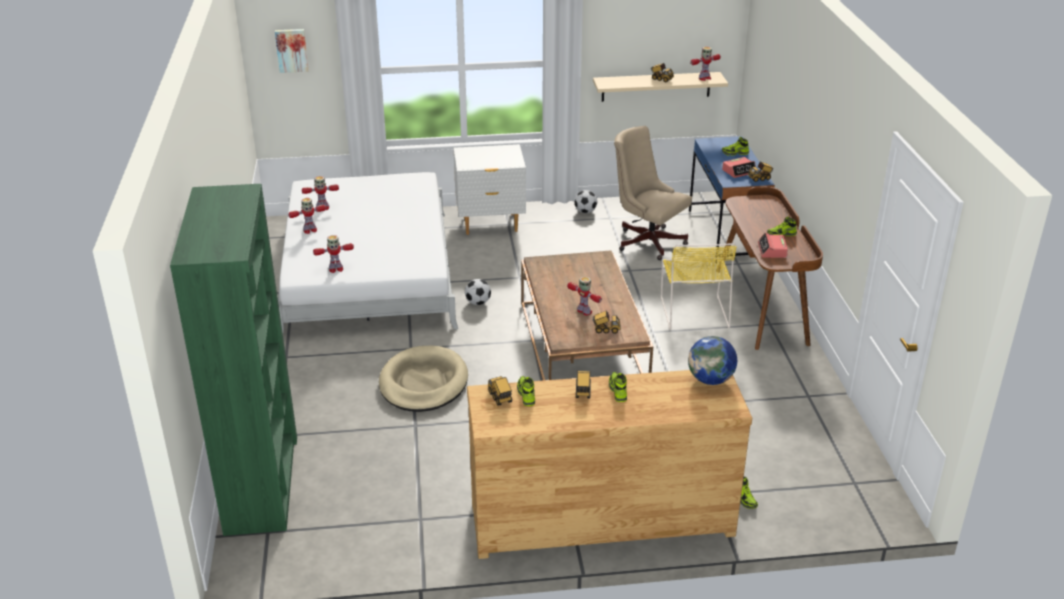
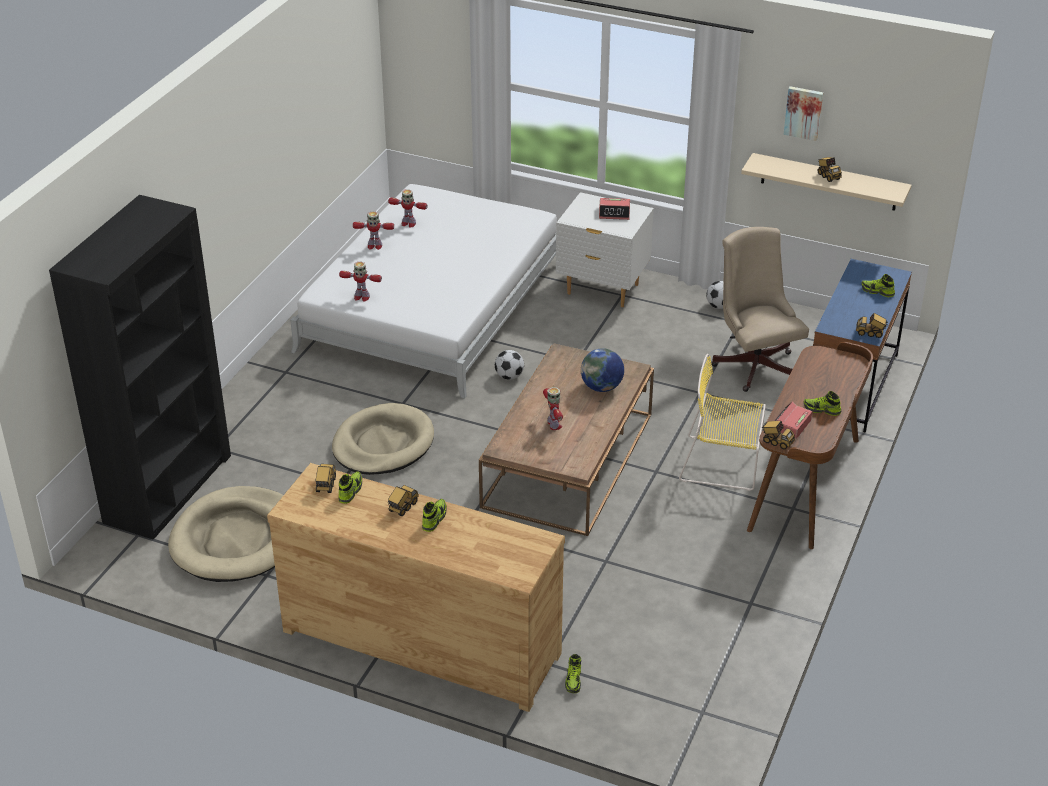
camera: 30 degrees right, 5 degrees up
(262, 483) = (168, 488): green bookcase -> black bookcase
(291, 50) = (428, 44): picture -> picture (803, 112)
(365, 501) = (236, 539): none -> beige dog bed
(606, 330) = (555, 452): toy truck -> toy truck (776, 442)
(694, 311) = (723, 463): yellow chair -> yellow chair turned 75 degrees clockwise
(704, 78) = (881, 188): toy robot -> none
(710, 380) = (531, 541): globe -> globe (601, 387)
(739, 171) = (856, 316): alarm clock -> alarm clock (614, 213)

